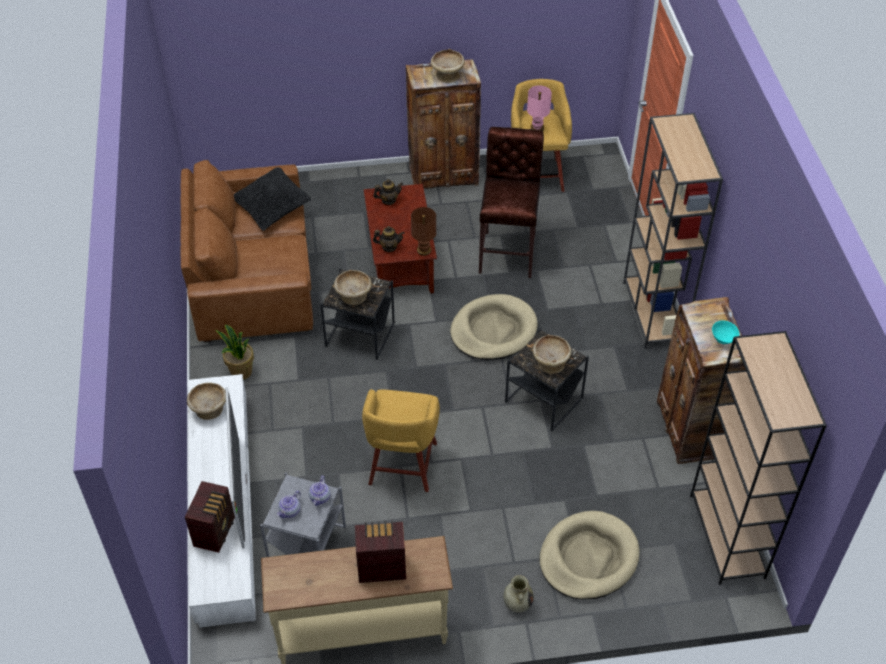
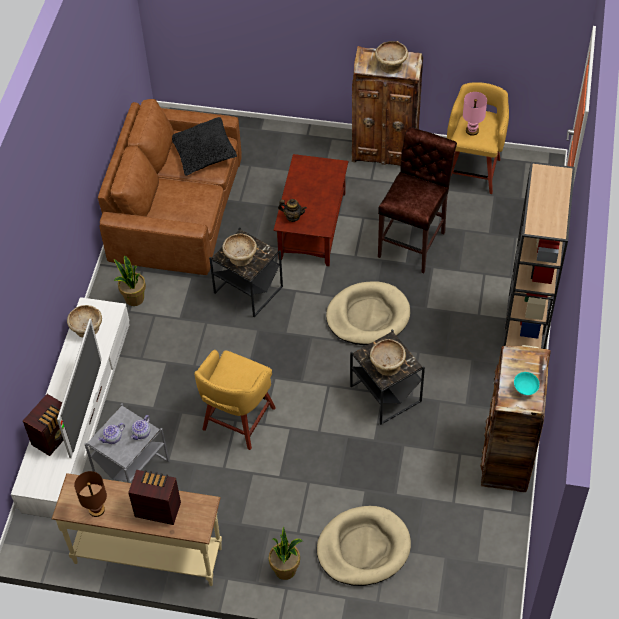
camera: 20 degrees right, 5 degrees up
(388, 200) = (310, 170): teapot -> none
(424, 250) = (322, 227): brown table lamp -> brown table lamp (96, 510)
(517, 603) = (285, 570): beige vase -> potted plant
(727, 536) = (496, 565): beige bookcase -> none

